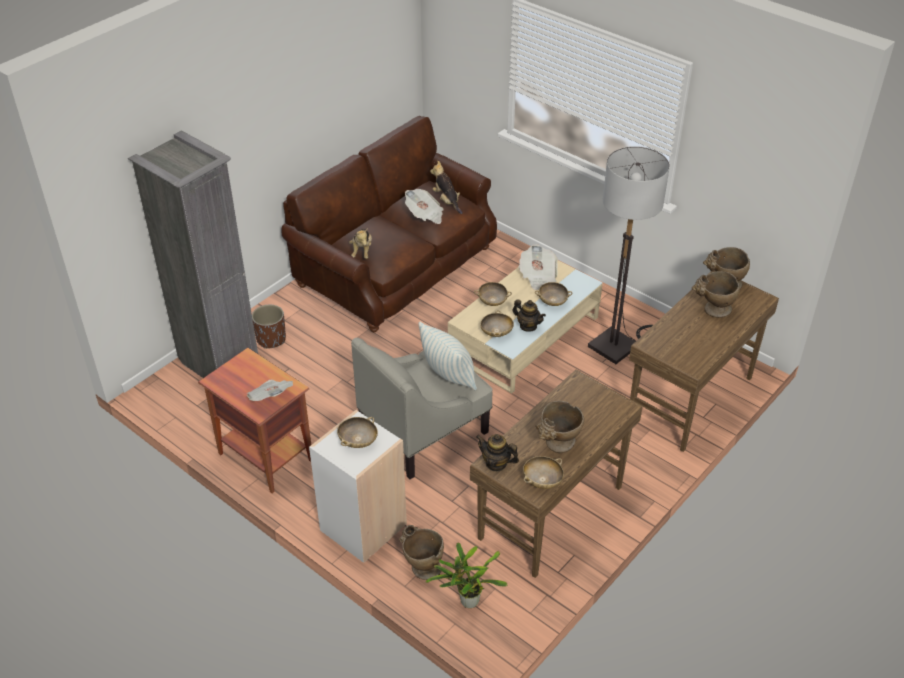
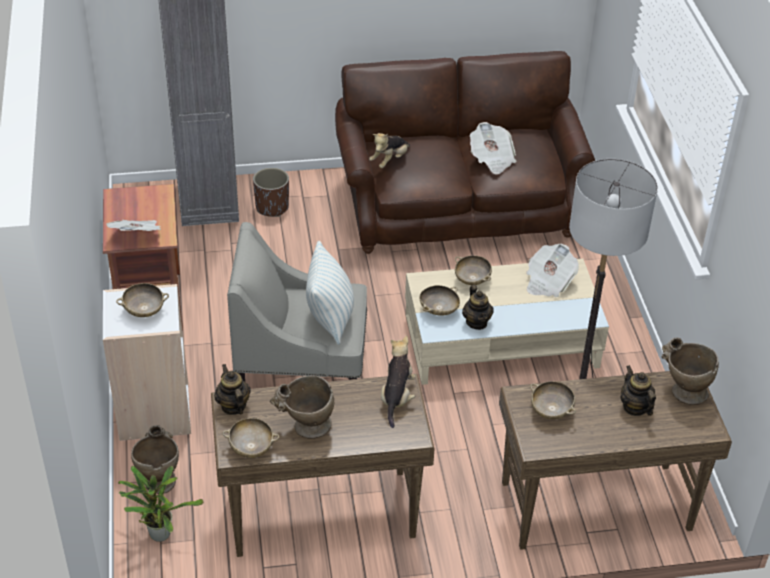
camera: 40 degrees right, 0 degrees up
(447, 201) = (533, 157): plush toy -> plush toy (397, 397)
(552, 301) = (531, 314): beige bowl -> beige bowl (551, 410)
(712, 310) = (635, 407): beige vase -> teapot

